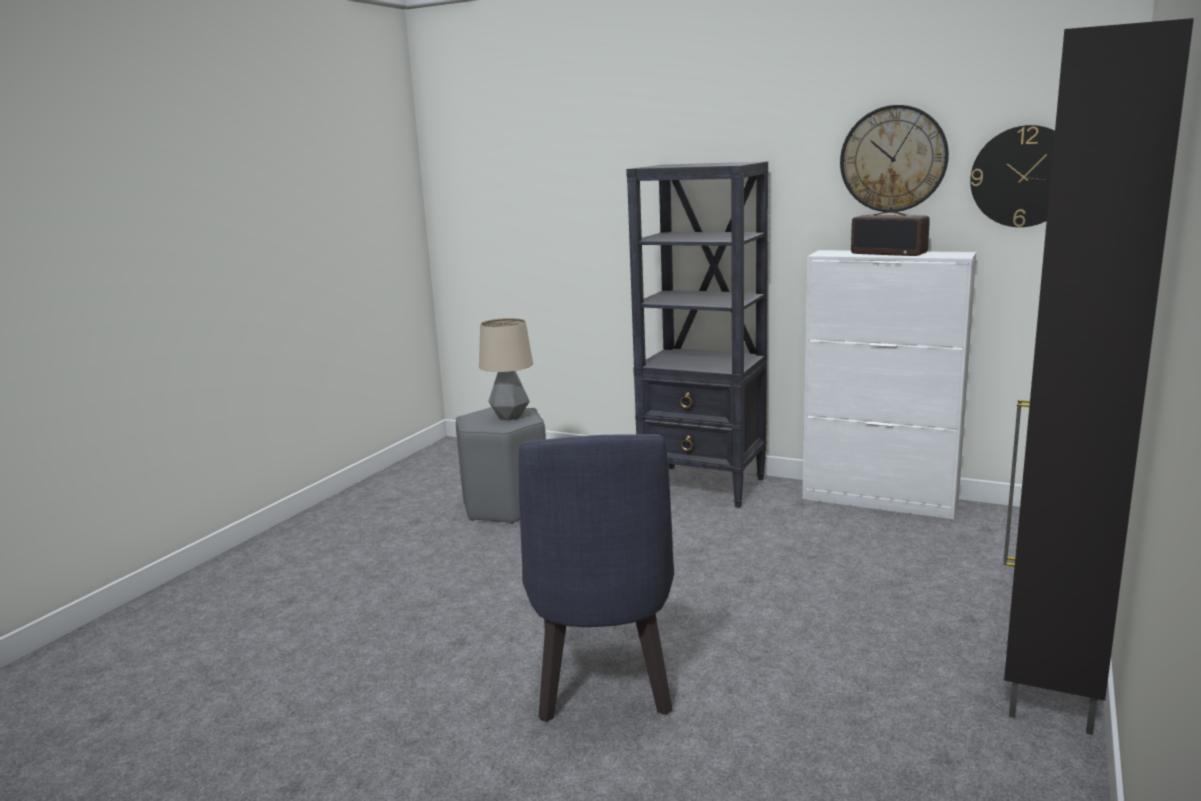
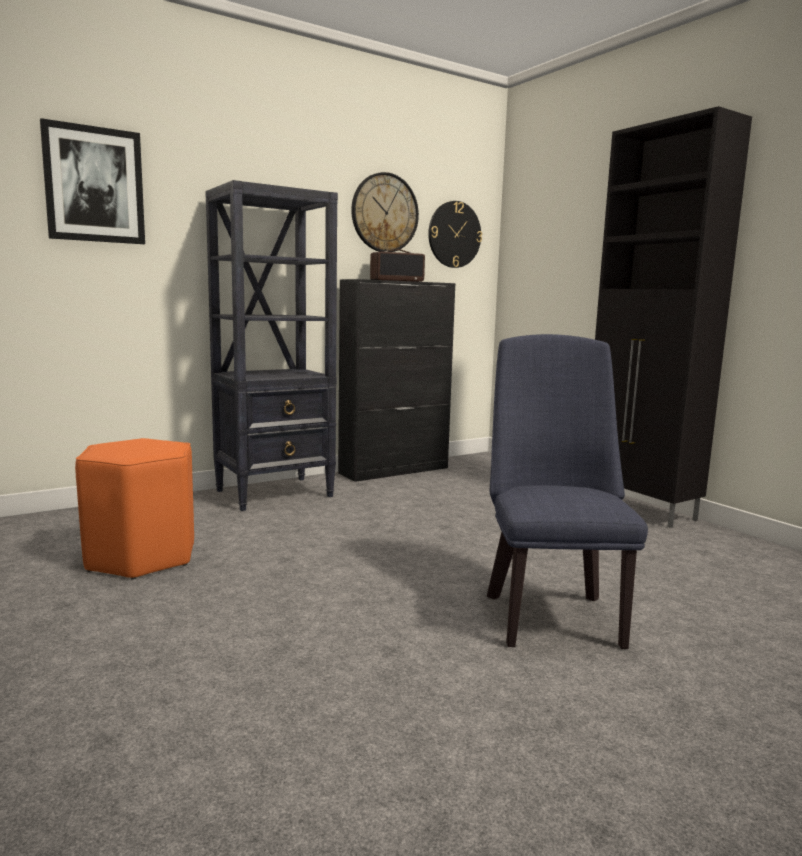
camera: 60 degrees left, 5 degrees down
(505, 507) = (142, 558): grey stool -> orange stool
(509, 417) = (149, 445): table lamp -> none
(573, 171) = (94, 185): none -> picture
(604, 692) = (550, 613): blue chair -> blue chair turned 120 degrees counterclockwise
(880, 500) = (395, 470): white cabinet -> black cabinet

